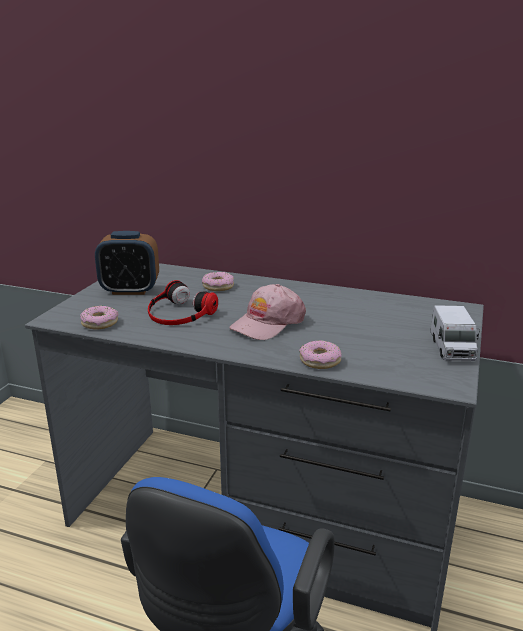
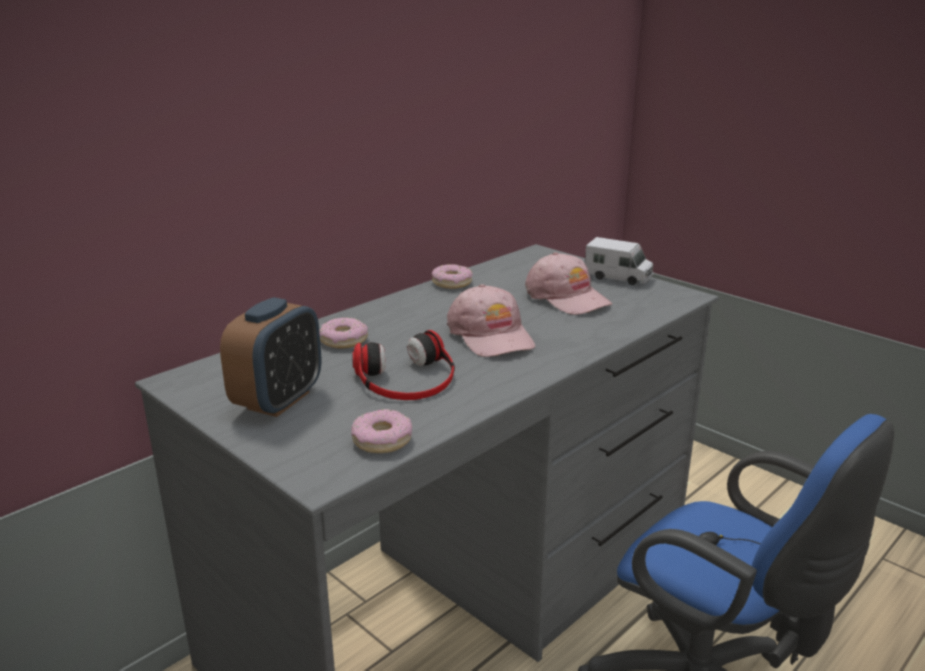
camera: 65 degrees left, 0 degrees up
(320, 361) = (605, 331): donut -> donut (452, 283)
(373, 335) = (567, 297): none -> pink cap

